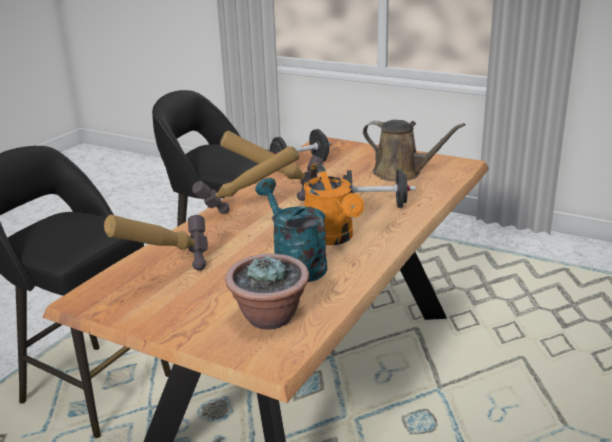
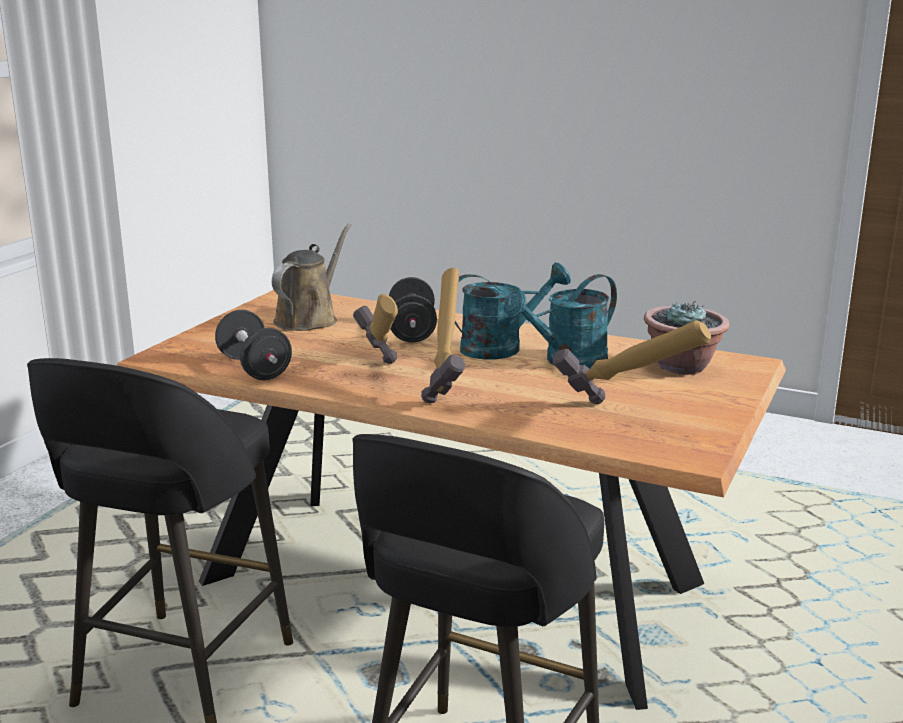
camera: 95 degrees left, 5 degrees down
(333, 238) = (501, 347): orange watering can -> turquoise watering can

